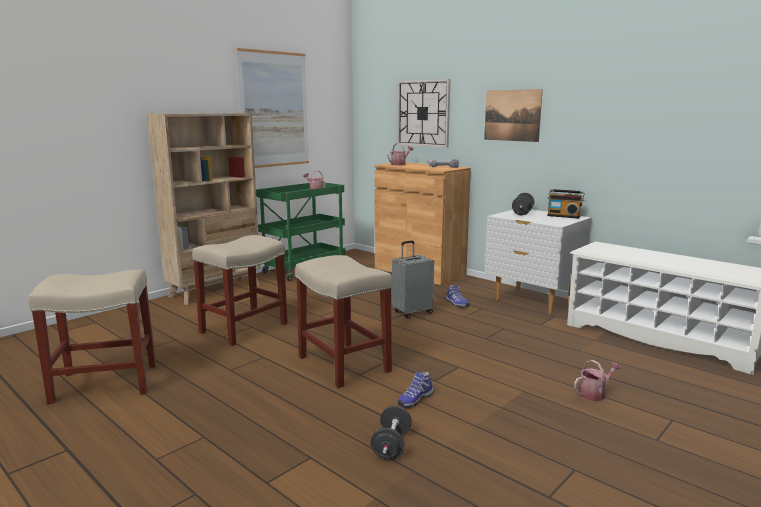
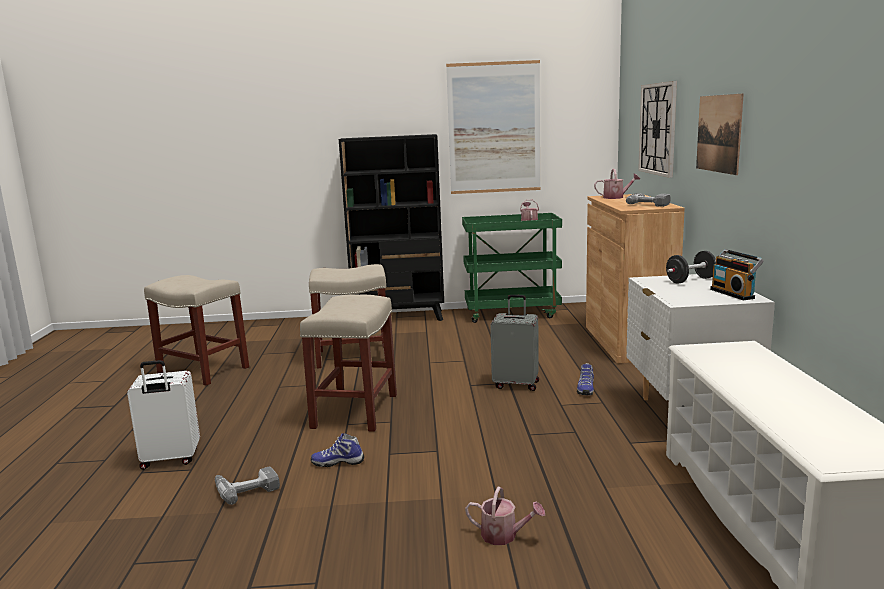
camera: 45 degrees right, 0 degrees up
(216, 290) = (399, 318): beige bookcase -> black bookcase
(270, 460) = (170, 460): none -> white suitcase
(391, 446) = (246, 488): black dumbbell -> power drill

